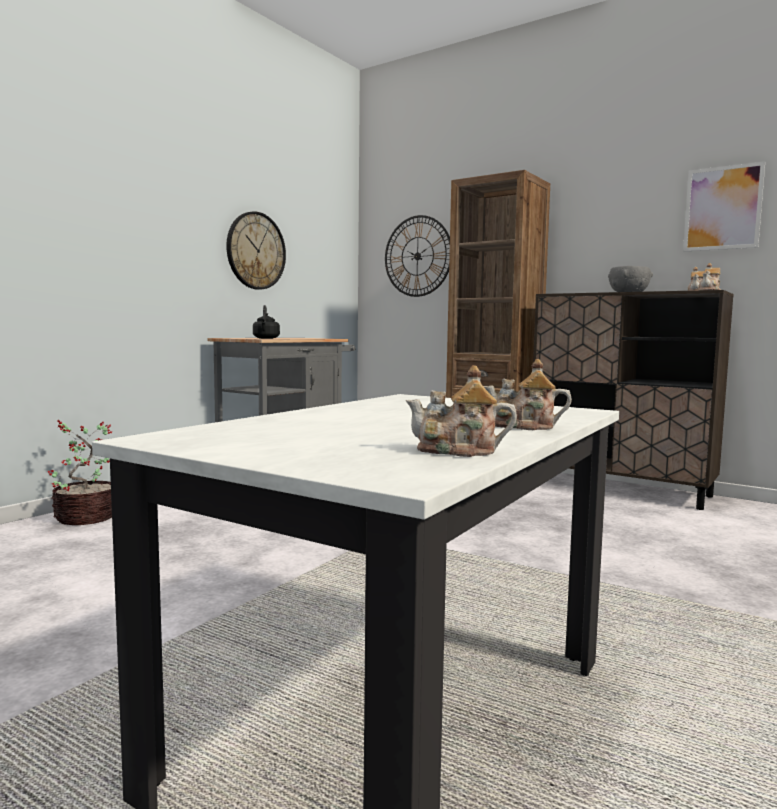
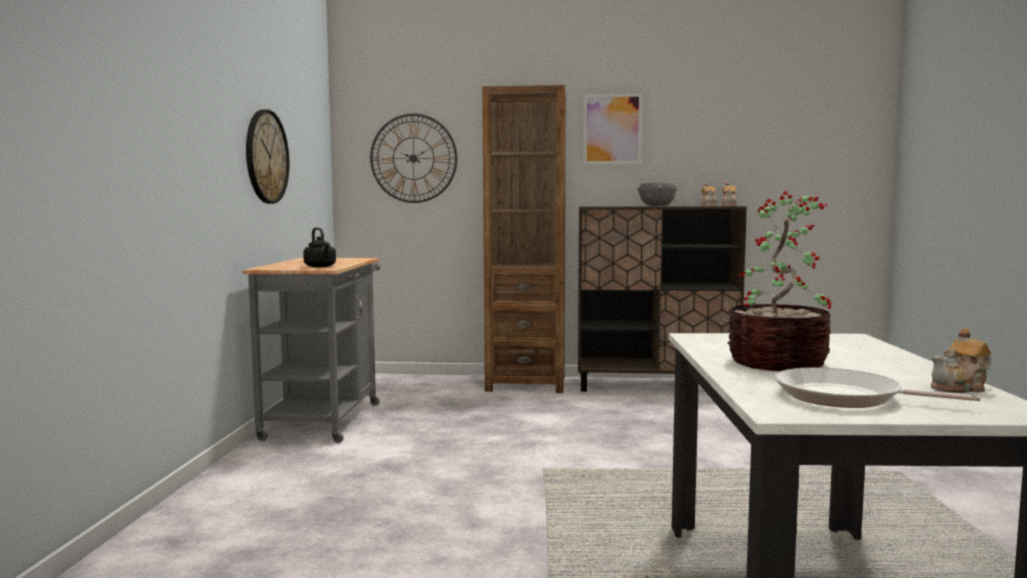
camera: 30 degrees left, 0 degrees up
(84, 518) = (191, 522): potted plant -> potted plant (779, 363)
(281, 439) = (845, 397): none -> frying pan
(524, 427) = (894, 359): teapot -> none
(722, 208) = (720, 131): picture -> picture (612, 129)

